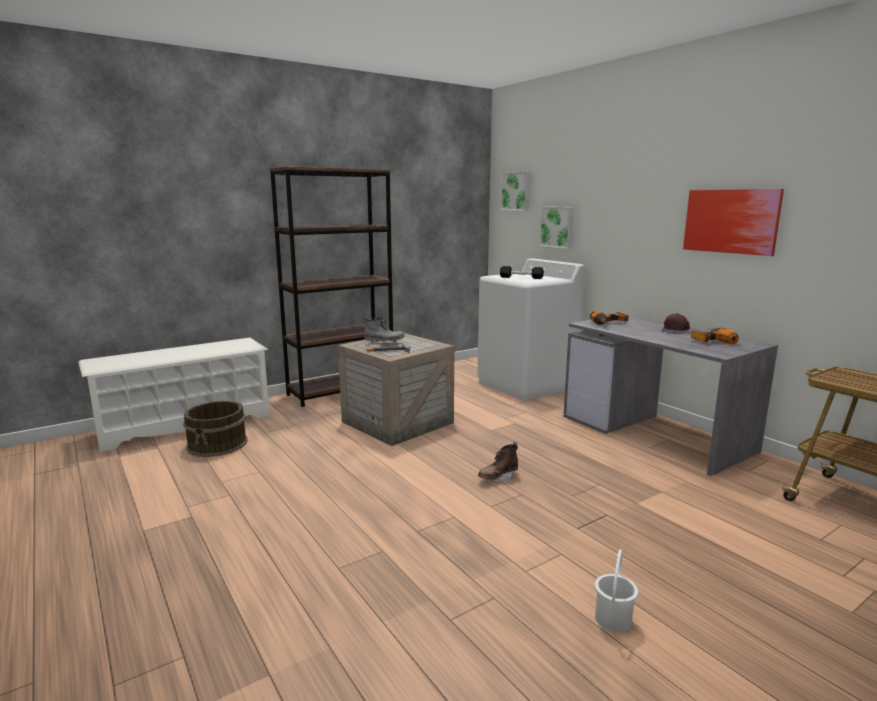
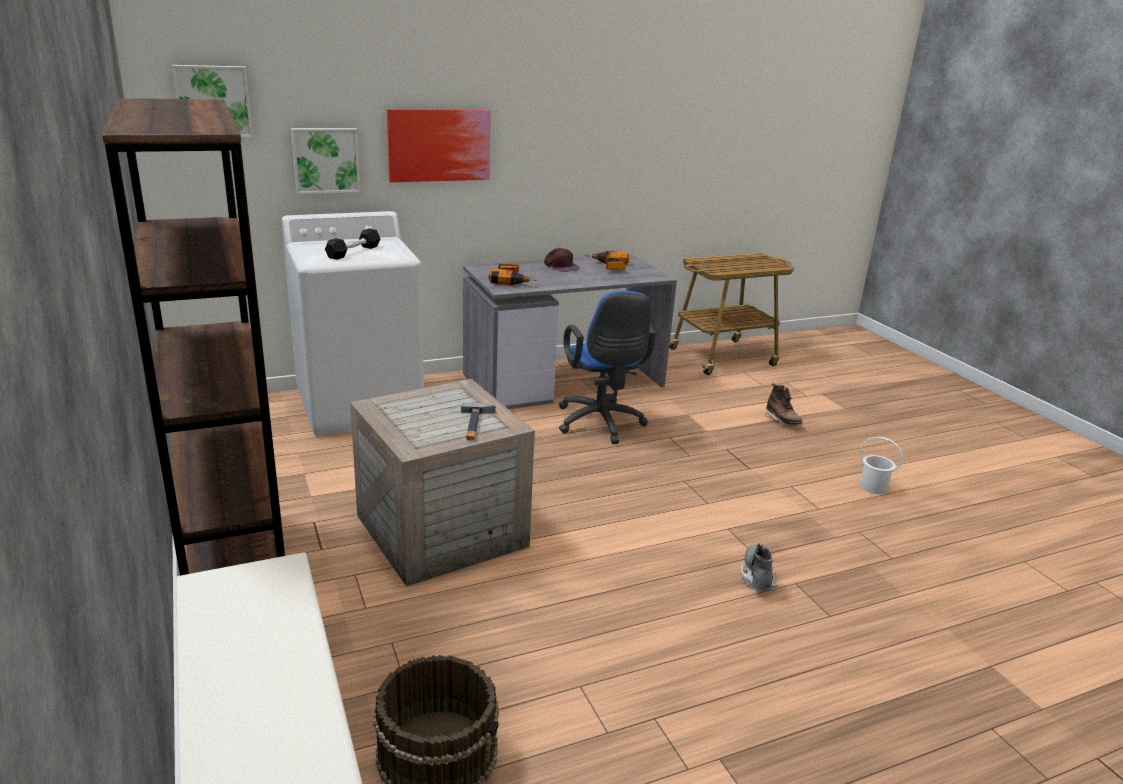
camera: 80 degrees left, 10 degrees up
(384, 343) = (423, 423): grey boot -> grey boot (756, 578)
(498, 478) = (645, 486): brown boot -> brown boot (782, 421)
(588, 454) = (601, 424): none -> blue office chair
(731, 221) = (578, 140): picture -> picture (439, 145)

